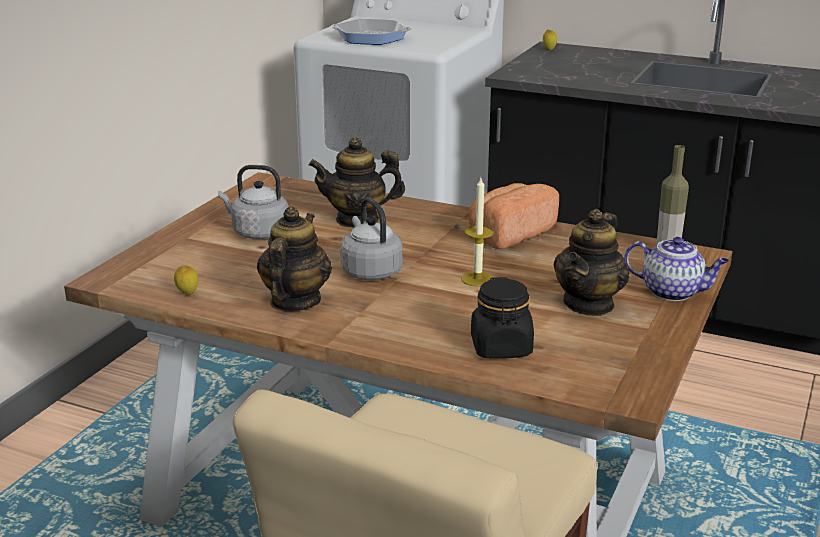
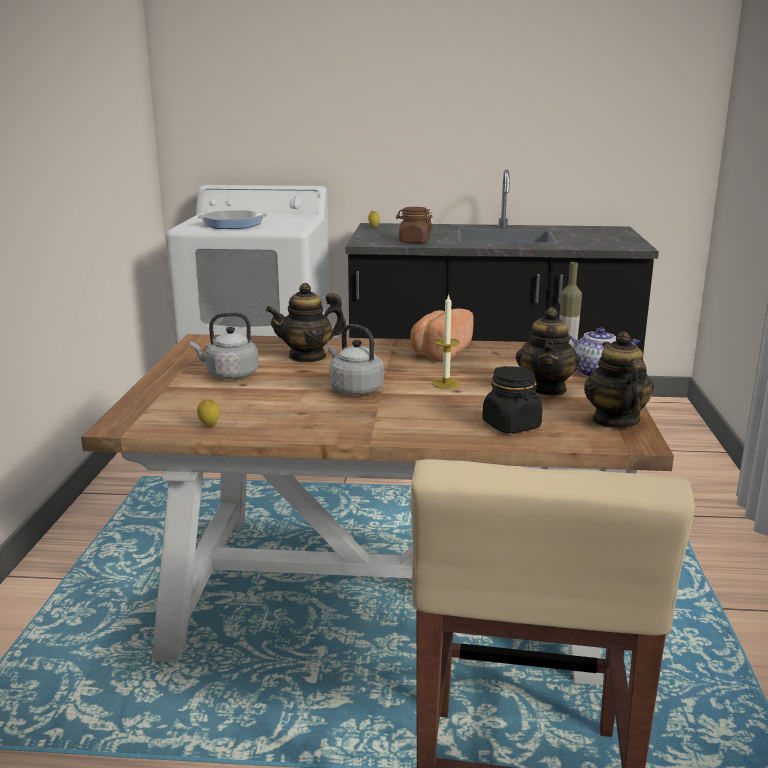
camera: 20 degrees left, 5 degrees down
(294, 301) = (311, 418): teapot -> teapot (615, 420)
(574, 78) = (414, 242): none -> brown jar

